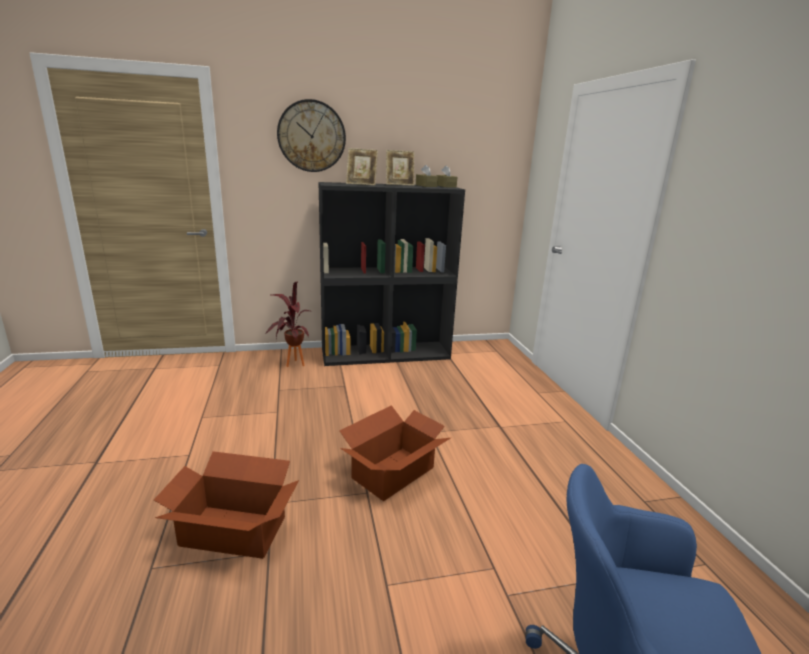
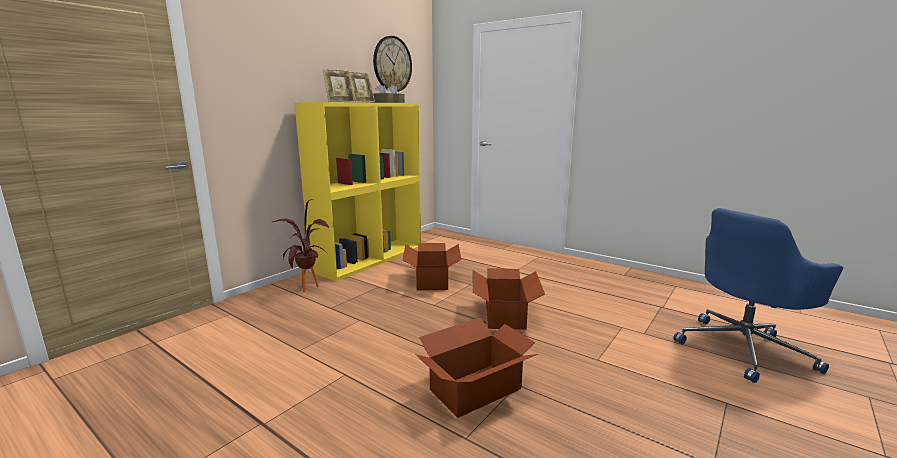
camera: 40 degrees left, 5 degrees down
(311, 136) = (282, 57): wall clock -> wall clock (392, 64)
(386, 353) = (369, 258): black bookcase -> yellow bookcase
(398, 400) = (432, 280): none -> cardboard box

